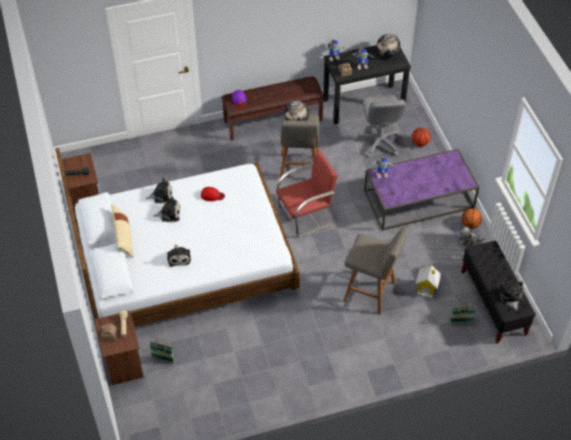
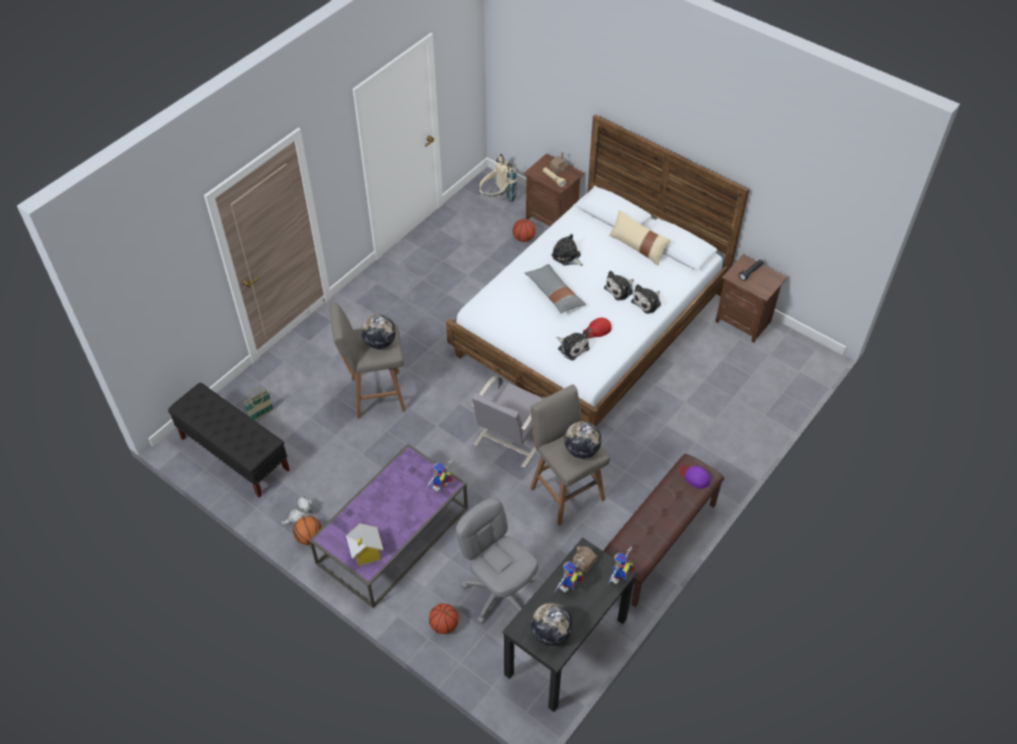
camera: 145 degrees right, 0 degrees up
(147, 413) = (497, 198): none -> beige backpack
(163, 359) = (523, 238): basket -> basketball
(215, 234) = (554, 294): none -> grey pillow
(306, 215) = (510, 439): red chair -> grey chair
(367, 250) = (380, 342): none -> globe
(426, 288) = (318, 431): toy house -> toy house (366, 553)
(510, 296) = (203, 410): plush toy -> plush toy (572, 347)

